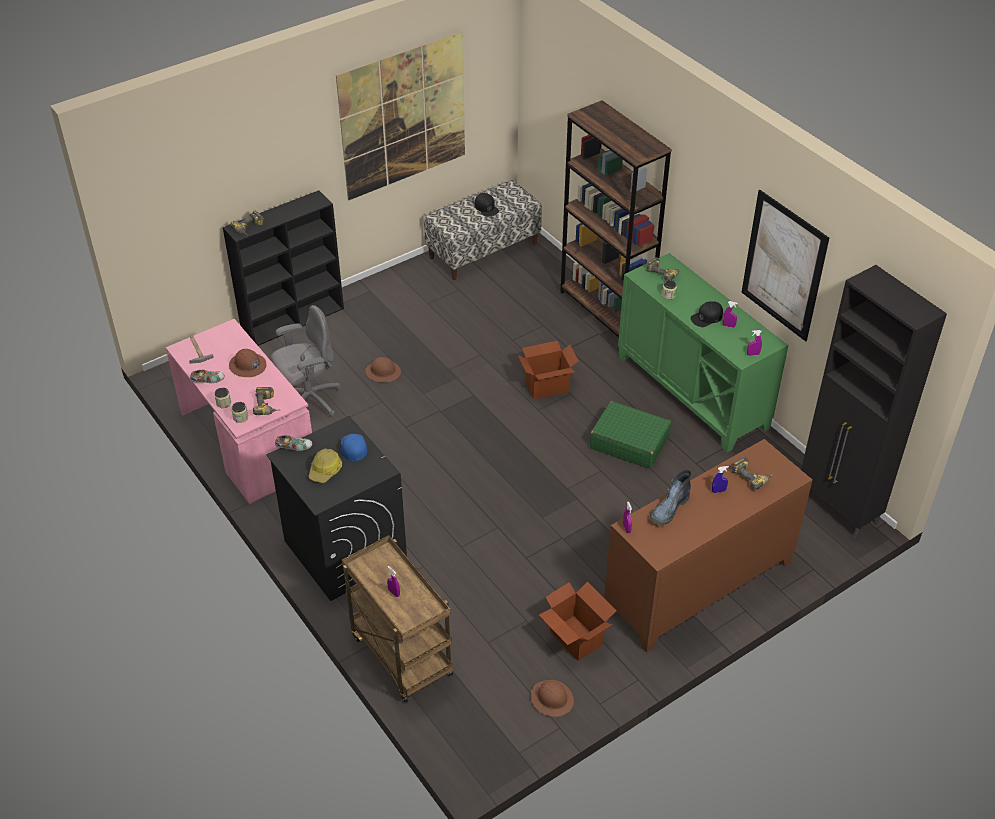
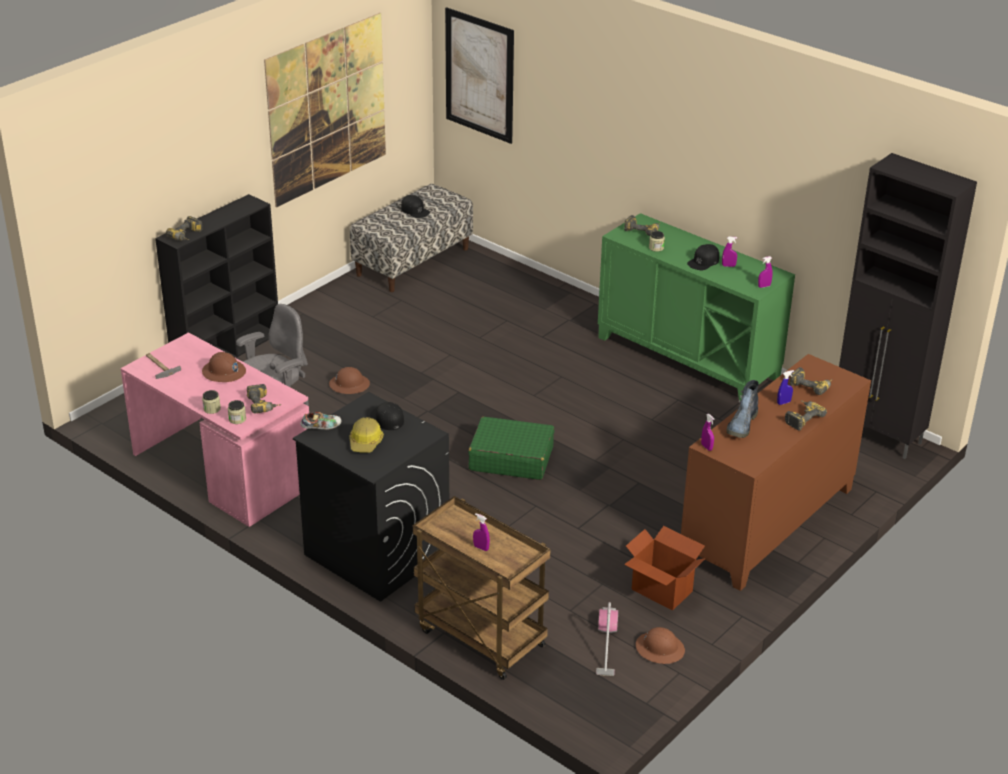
camera: 15 degrees left, 10 degrees down
(208, 381) = (184, 391): shoe -> none
(353, 447) = (387, 418): blue cap -> black cap
(506, 685) = (606, 645): none -> vacuum cleaner
(546, 386) = (533, 373): cardboard box -> none
(605, 310) = (566, 298): brown bookcase -> none
(629, 442) = (642, 410): green suitcase -> green suitcase (511, 458)
(728, 511) = (801, 418): none -> power drill
(783, 266) = (781, 188): picture -> picture (479, 75)

